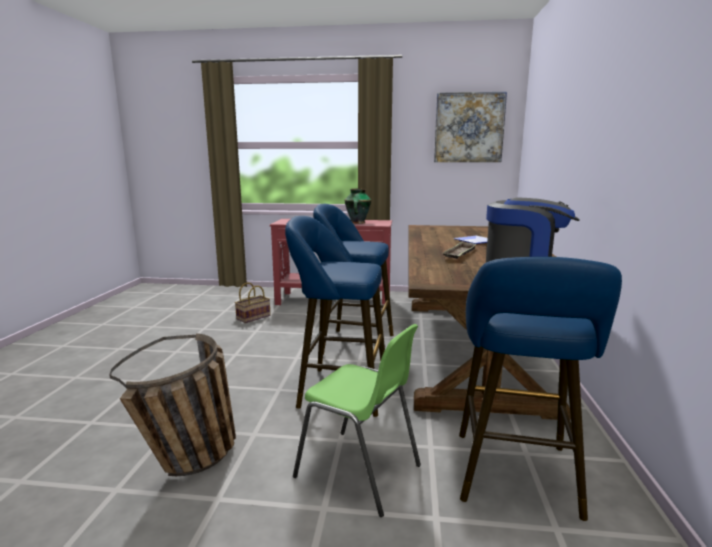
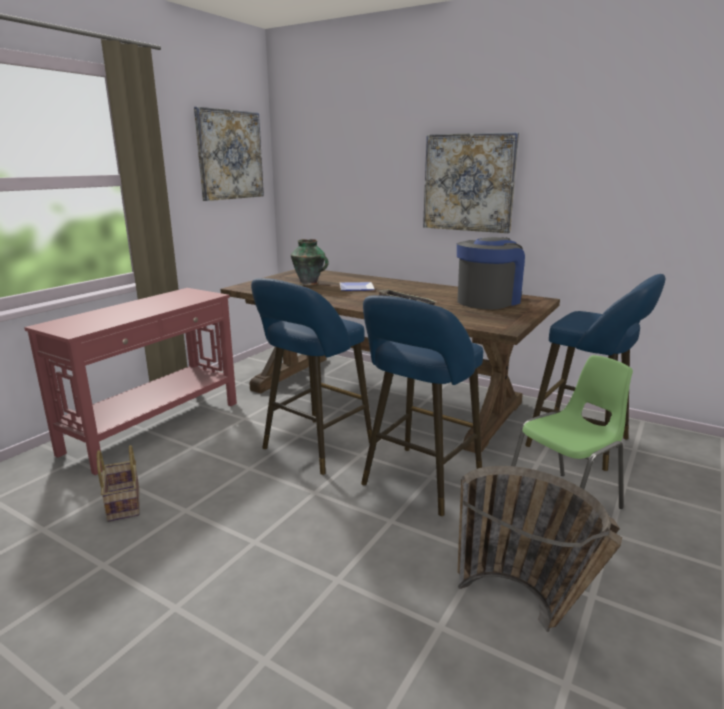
camera: 65 degrees left, 5 degrees up
(357, 222) = (173, 301): vase -> vase (309, 283)
(594, 141) = (469, 183): none -> picture

